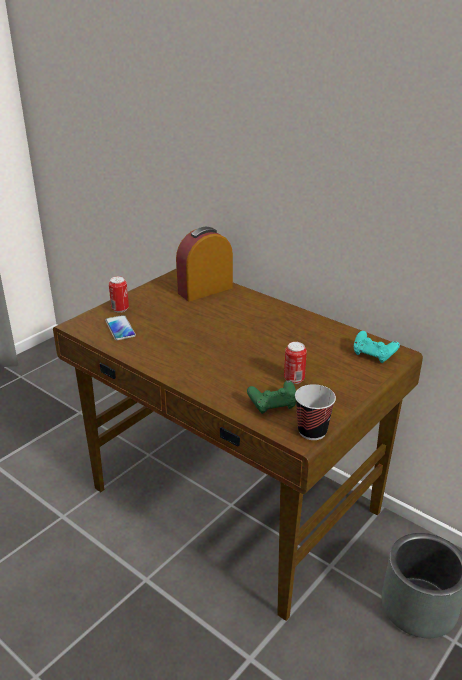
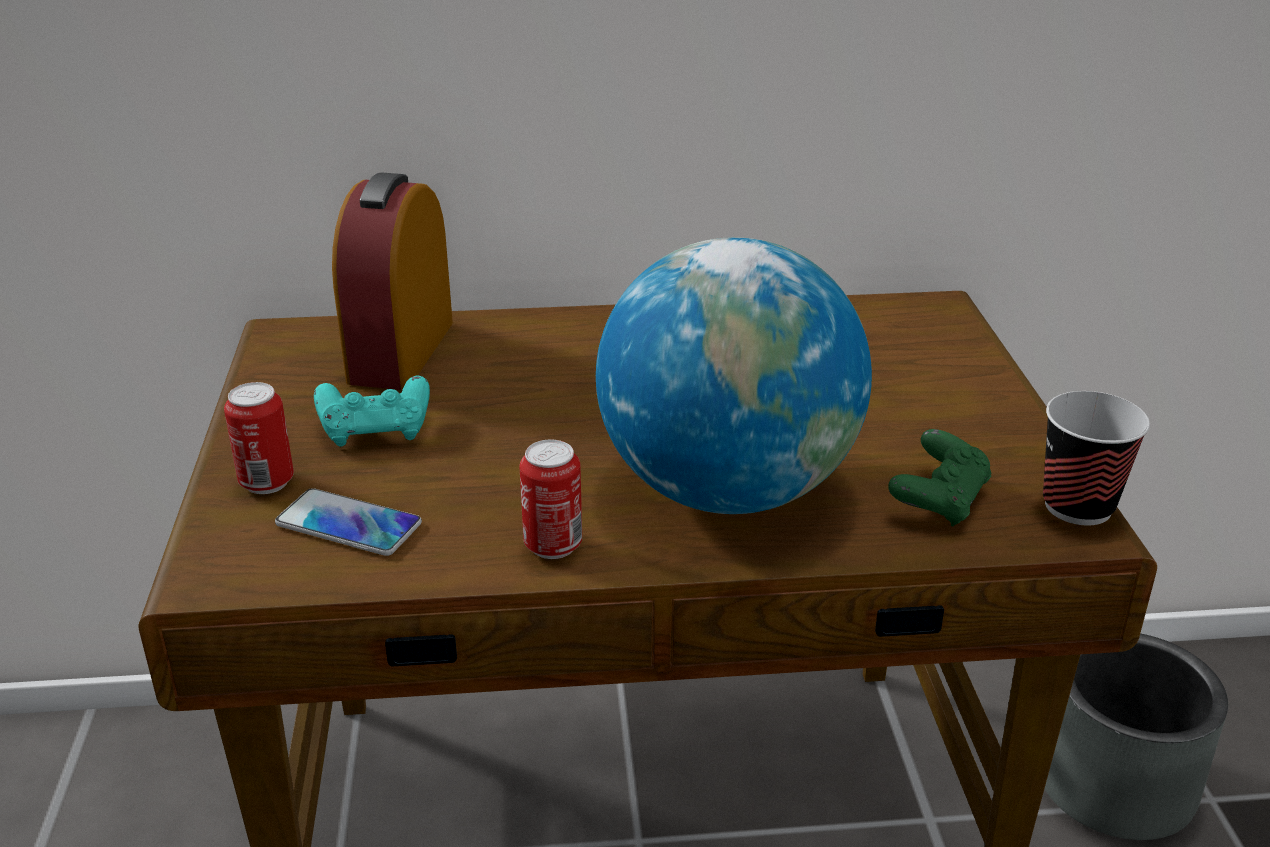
camera: 45 degrees left, 0 degrees up
(220, 369) = (727, 490): none -> globe
(294, 379) = (882, 434): can -> can (553, 545)
(373, 355) = (914, 327): turquoise game controller -> turquoise game controller (376, 431)

